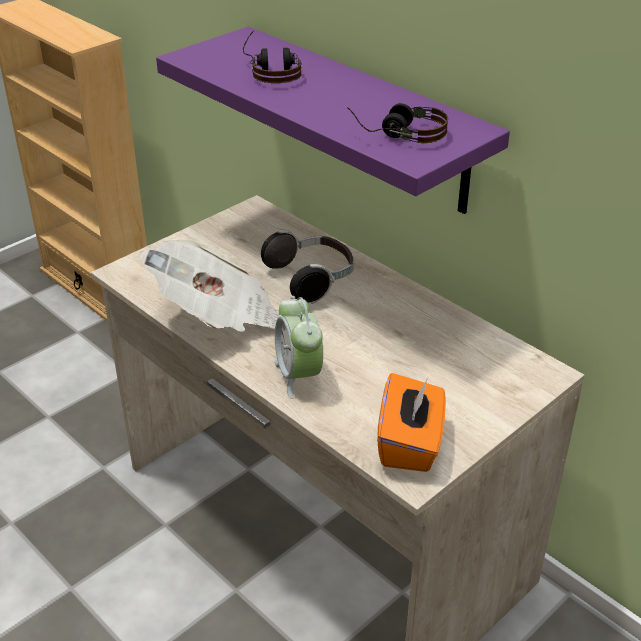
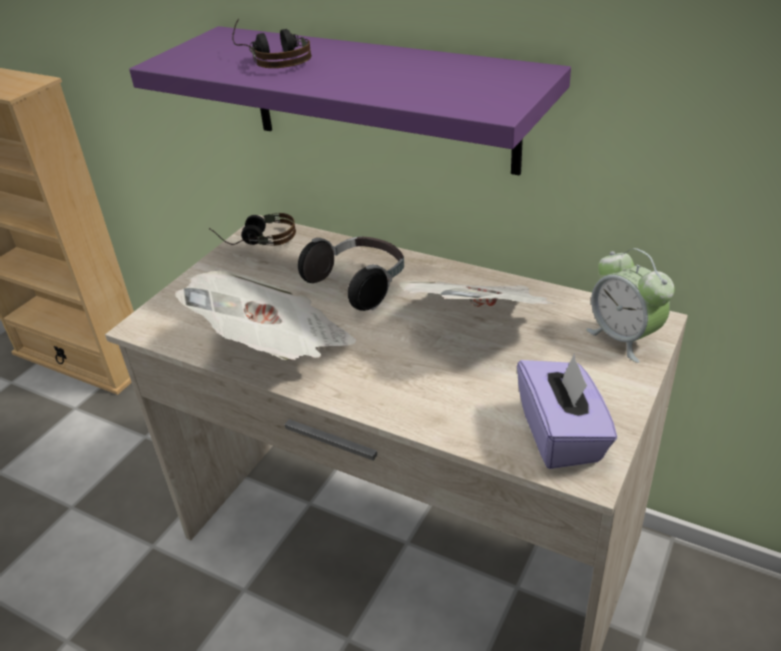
camera: 15 degrees left, 0 degrees up
(298, 375) = (399, 391): alarm clock -> alarm clock (624, 338)
(396, 338) = (481, 324): none -> newspaper
(397, 133) = (457, 89): headphones -> headphones (256, 240)
(410, 444) = (561, 435): orange tissue box -> purple tissue box

